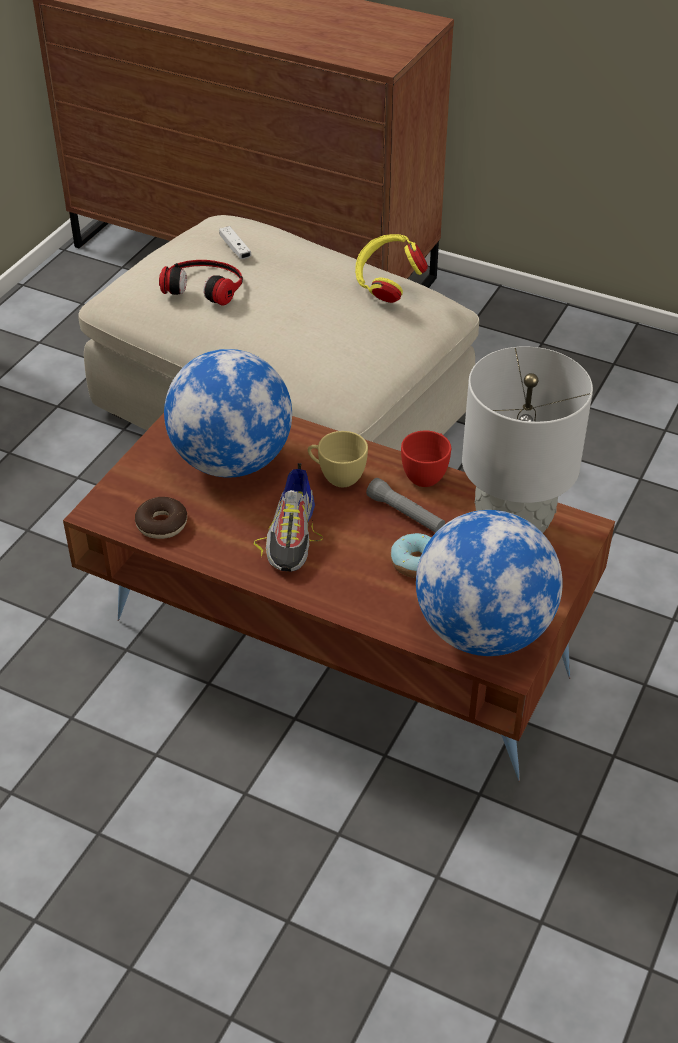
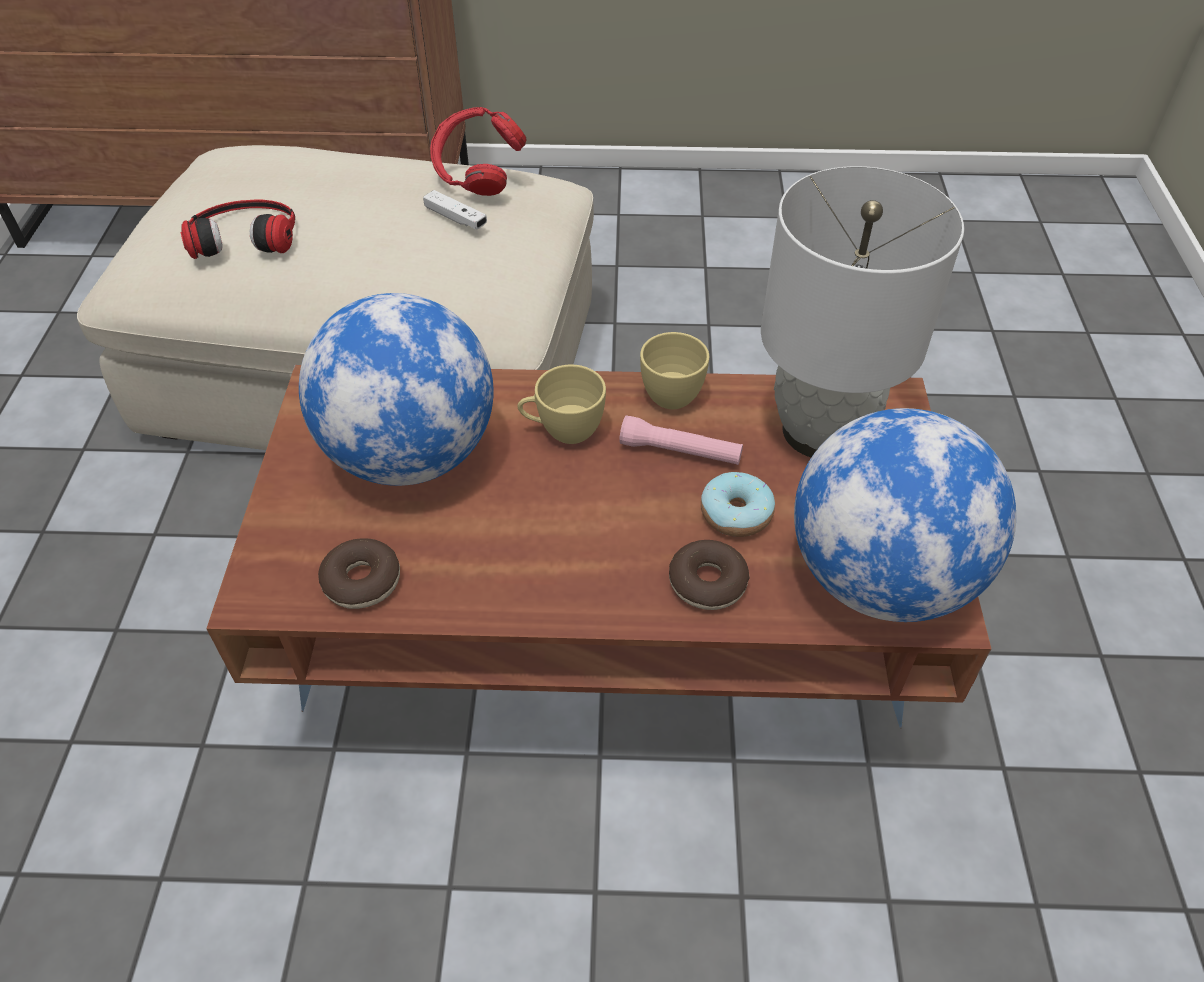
camera: 25 degrees left, 5 degrees up
(235, 248) = (261, 180): white game controller -> white game controller (455, 218)
(292, 535) = (553, 532): shoe -> none
(369, 595) = (707, 582): none -> donut
(387, 286) = (477, 178): yellow headphones -> red headphones
(405, 514) = (680, 452): grey flashlight -> pink flashlight
(427, 474) = (672, 391): red cup -> yellow cup

